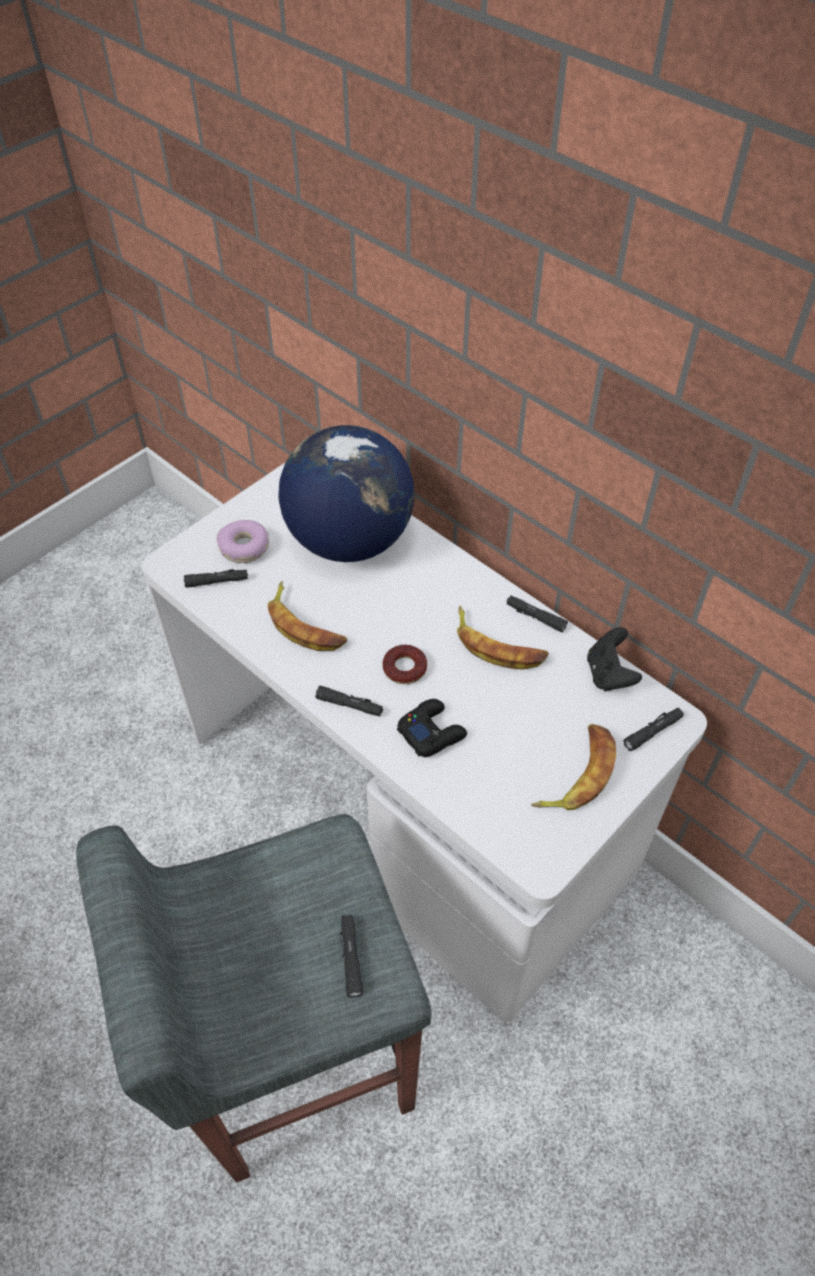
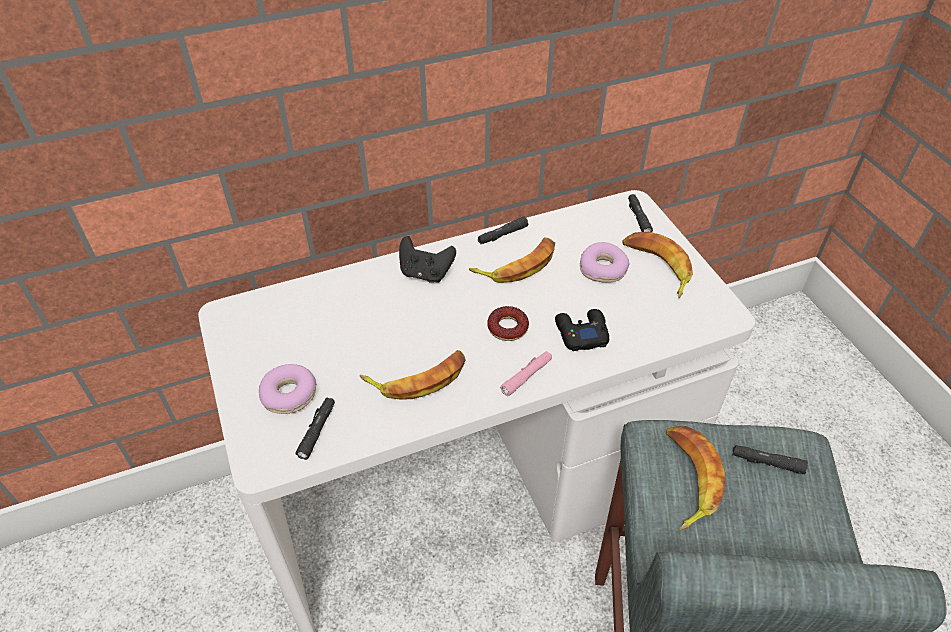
camera: 65 degrees left, 5 degrees down
(296, 884) = (687, 479): none -> banana
(349, 540) = (339, 315): globe -> none
(350, 705) = (526, 376): black flashlight -> pink flashlight
(540, 723) = (603, 269): none -> donut
(609, 674) = (578, 218): black game controller -> black game controller (425, 273)

